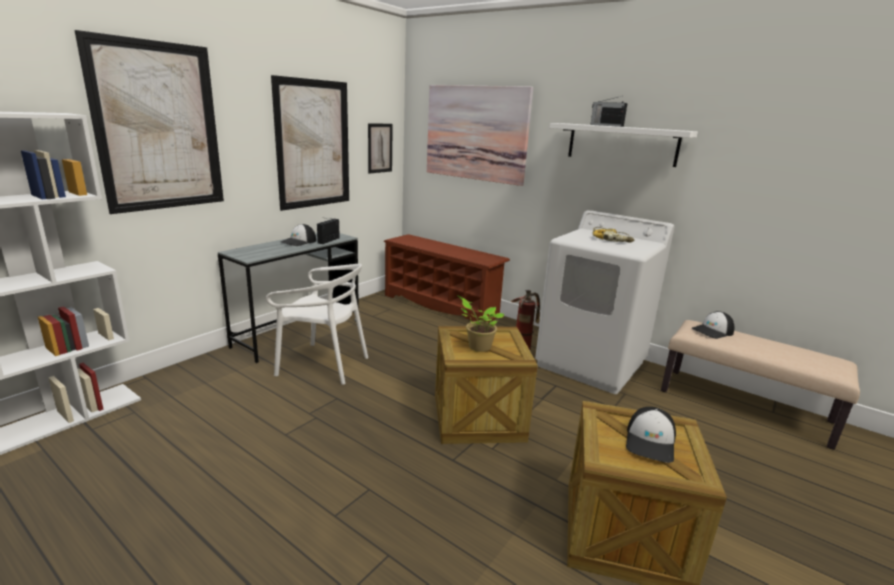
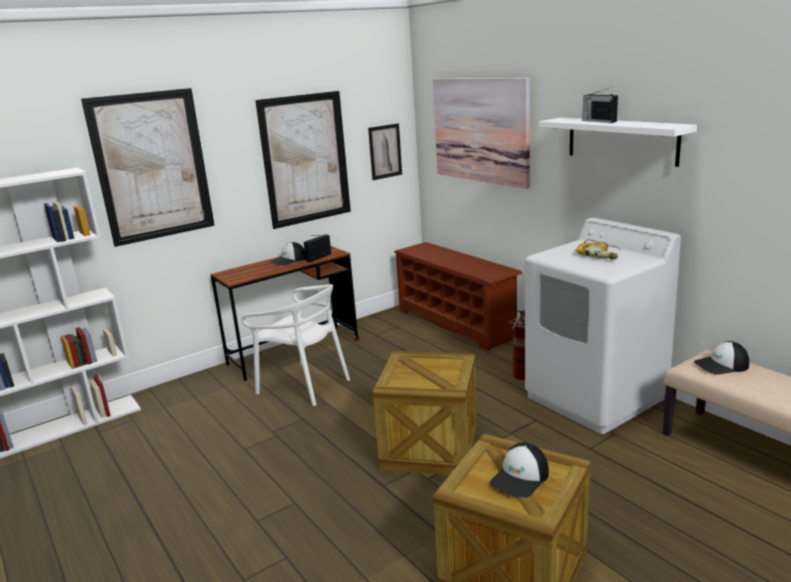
camera: 20 degrees right, 0 degrees up
(298, 333) = (294, 352): grey desk -> brown desk
(478, 347) = (417, 374): potted plant -> none

